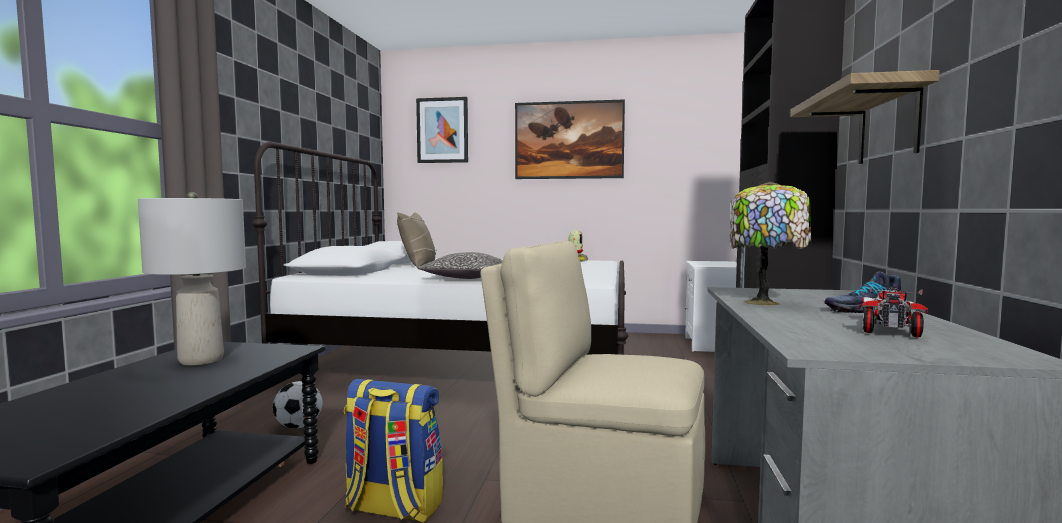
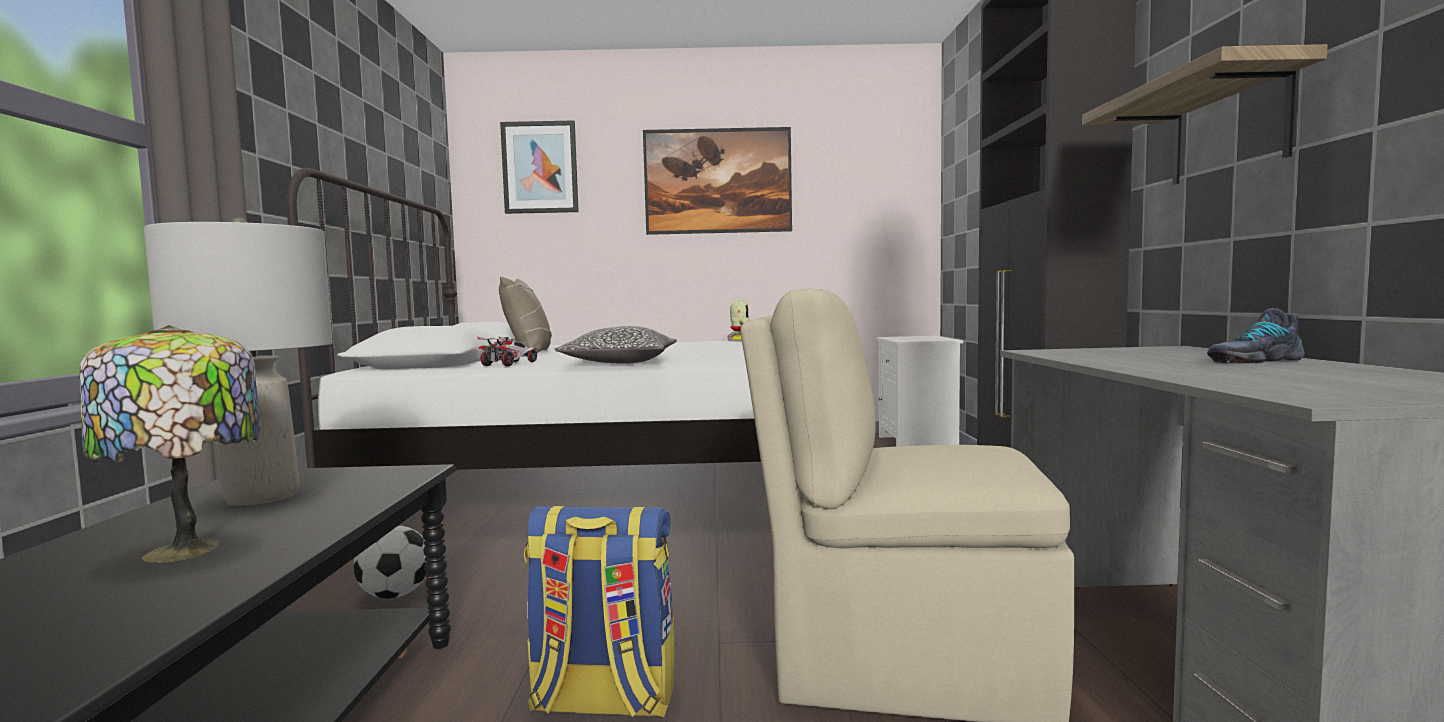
camera: 10 degrees left, 0 degrees up
(765, 302) = (1115, 359): table lamp -> table lamp (186, 551)
(888, 328) = (1336, 374): toy car -> toy car (510, 364)

